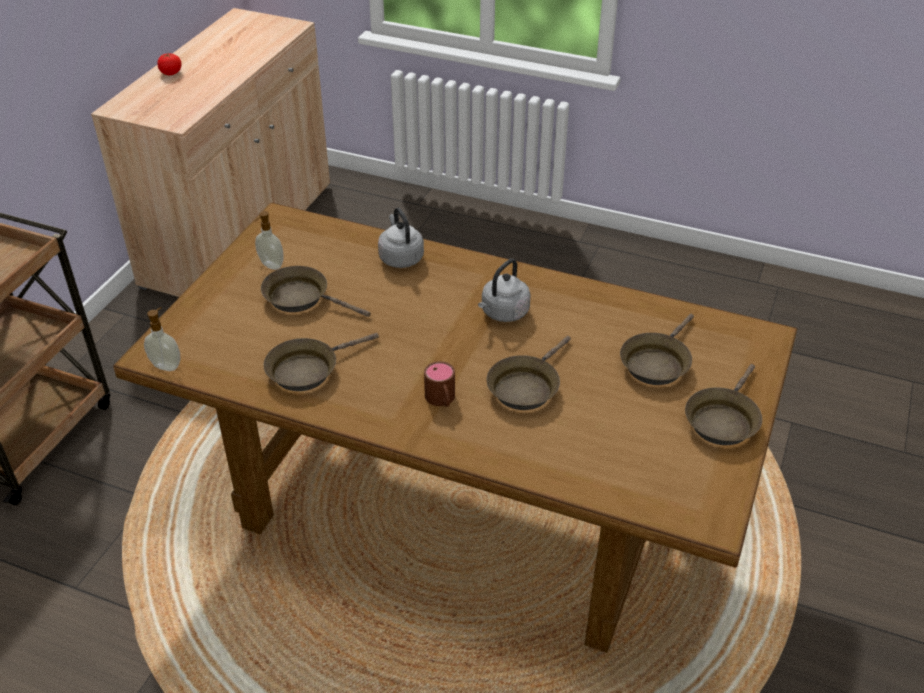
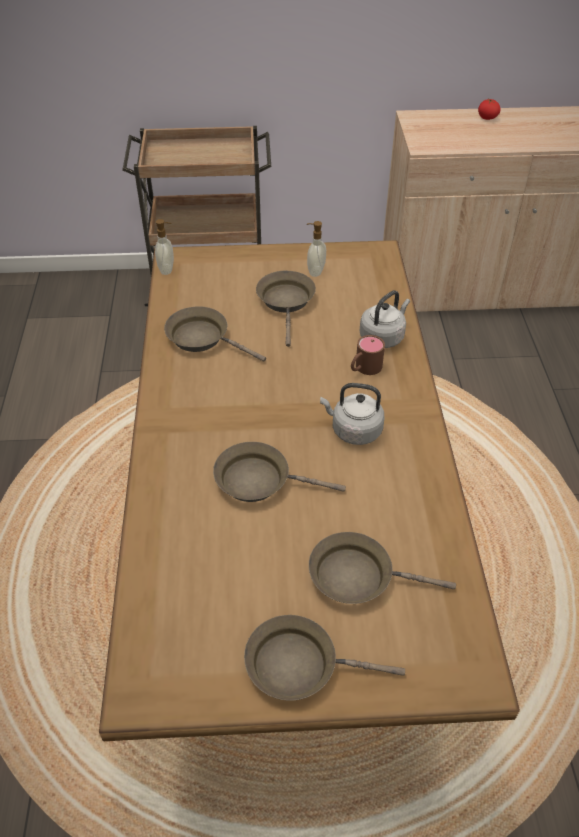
camera: 65 degrees right, 5 degrees up
(442, 400) = (209, 429): brown mug -> brown mug (364, 368)

